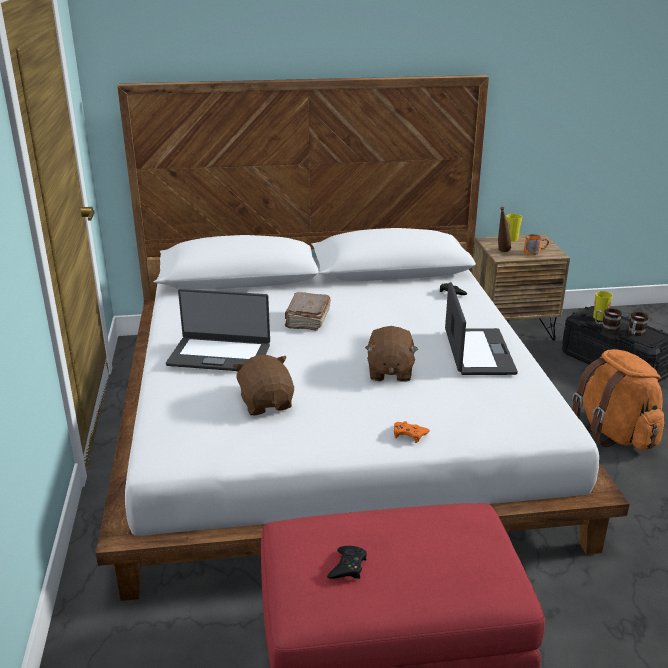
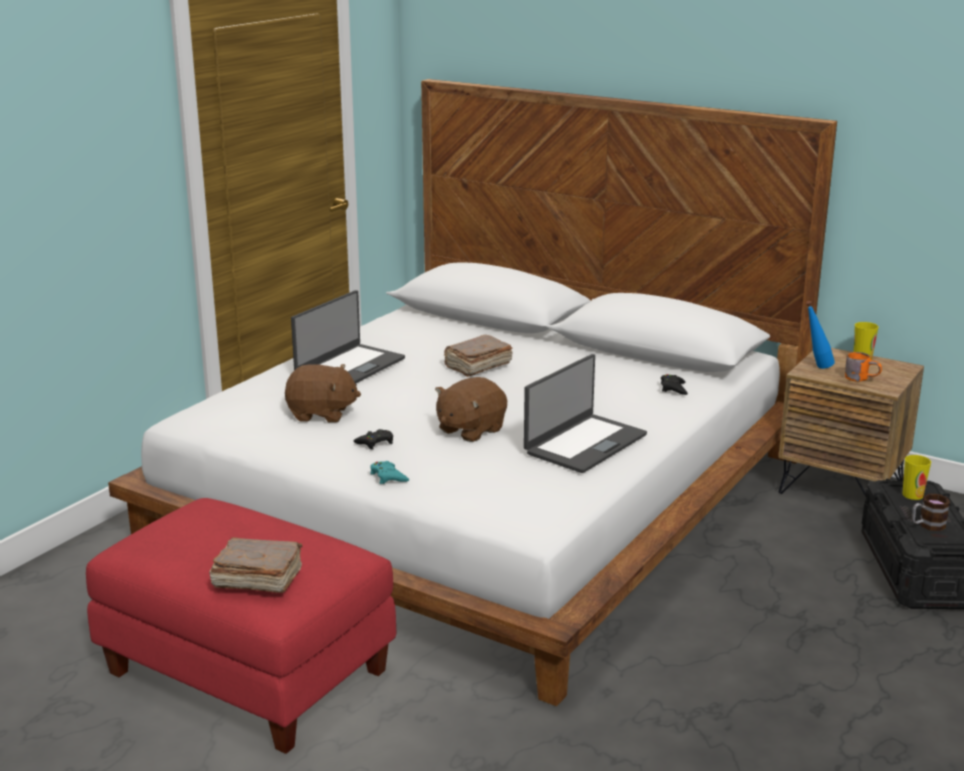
camera: 40 degrees right, 5 degrees down
(219, 354) = (349, 367): laptop -> laptop turned 105 degrees counterclockwise
(266, 403) = (321, 414): brown plush toy -> brown plush toy turned 75 degrees clockwise
(348, 567) = (192, 538): black game controller -> black game controller (375, 443)
(409, 434) = (388, 477): orange game controller -> turquoise game controller
(461, 574) = (256, 579): none -> brown book
(501, 252) = (816, 367): brown bottle -> blue bottle
(606, 327) = (898, 506): mug -> none
(614, 433) = (773, 628): orange backpack -> none

